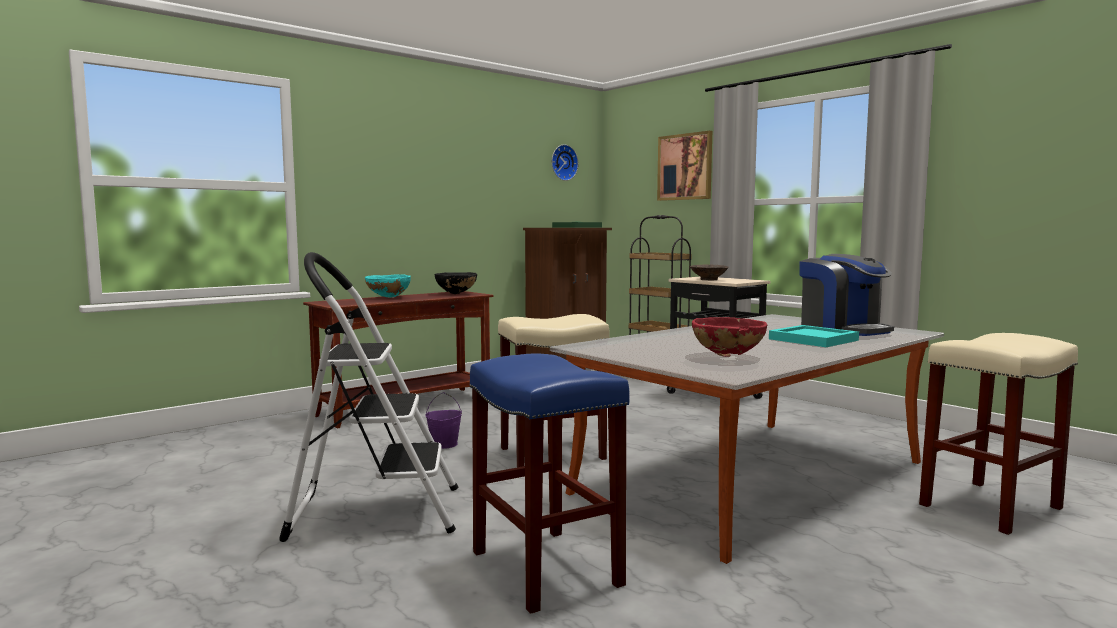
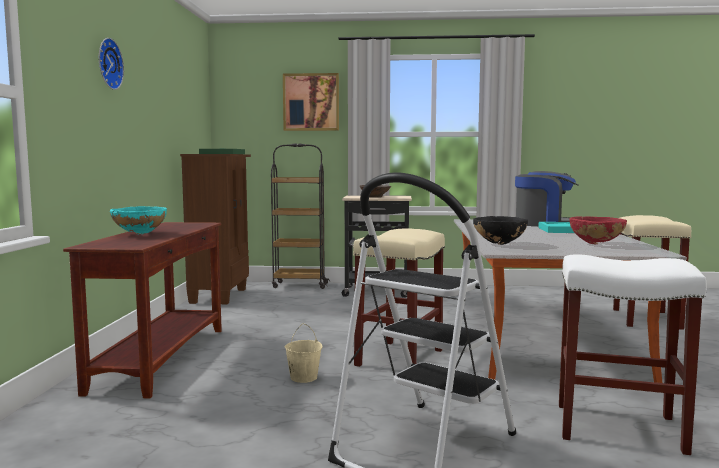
camera: 45 degrees left, 0 degrees up
(444, 444) = (303, 378): purple bucket -> beige bucket
(456, 294) = (183, 225): black bowl -> black bowl (499, 244)
(543, 567) = (616, 428): blue stool -> white stool
(563, 162) = (193, 89): wall clock -> wall clock (107, 64)

